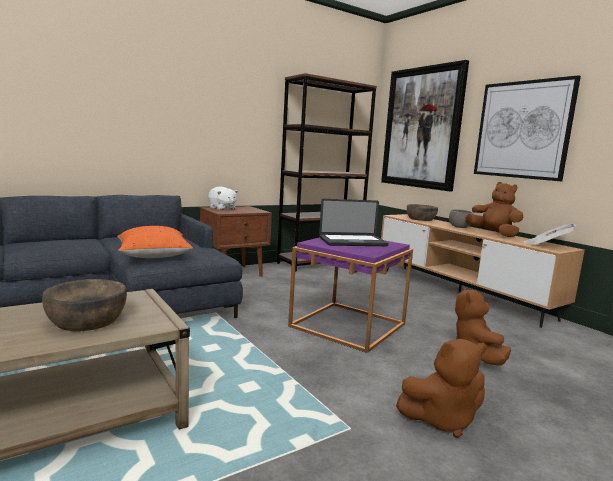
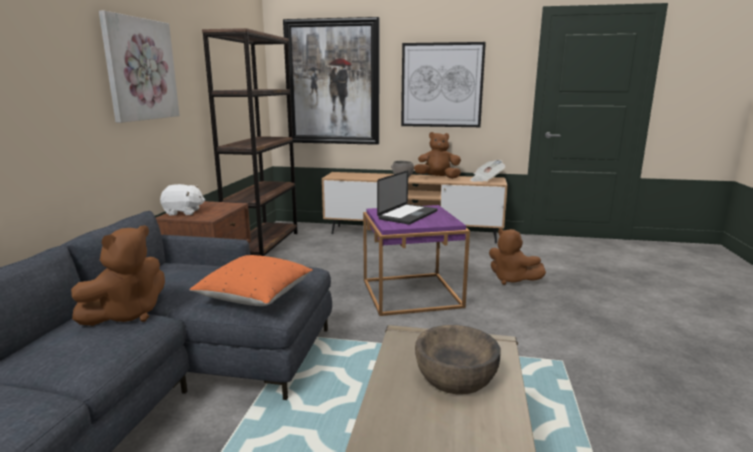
camera: 45 degrees left, 5 degrees up
(210, 102) = (140, 69): none -> picture
(421, 219) = (358, 175): brown bowl -> none
(442, 420) = (575, 327): brown plush toy -> brown plush toy (128, 314)

